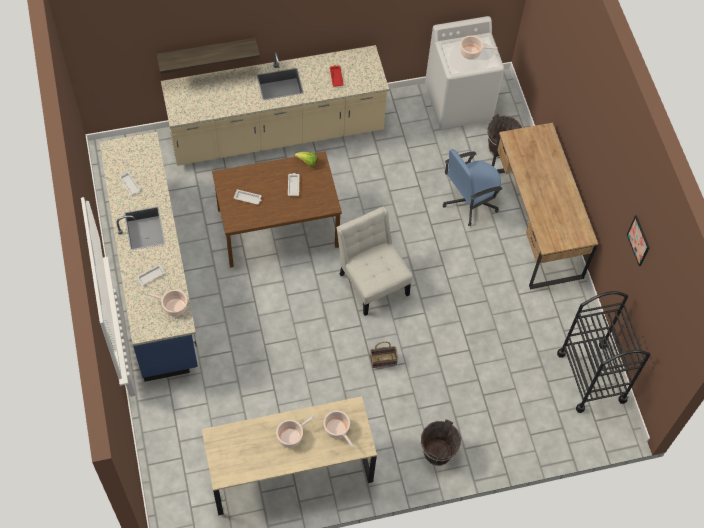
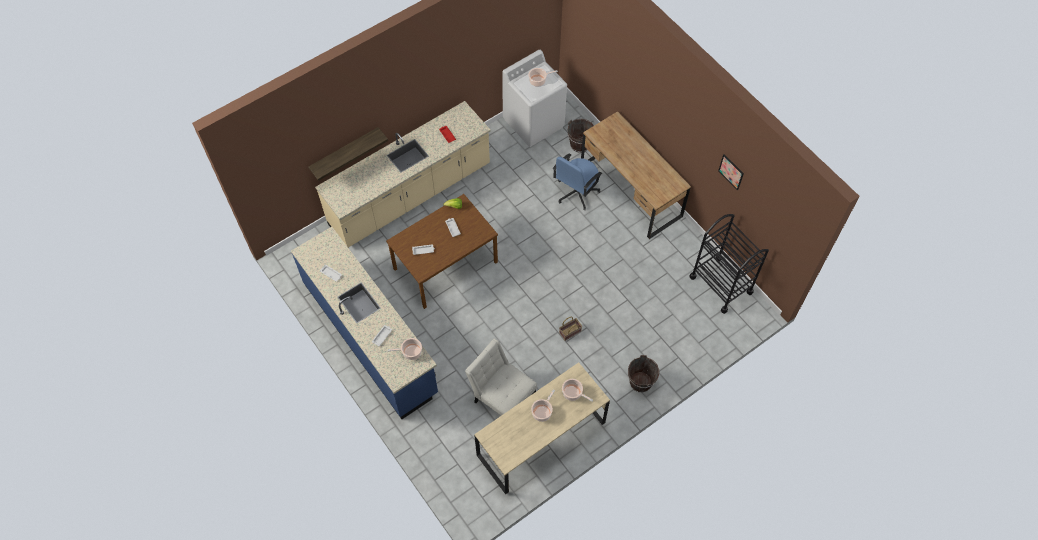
camera: 20 degrees left, 0 degrees up
(372, 281) = (534, 277): white chair -> white chair (502, 396)

